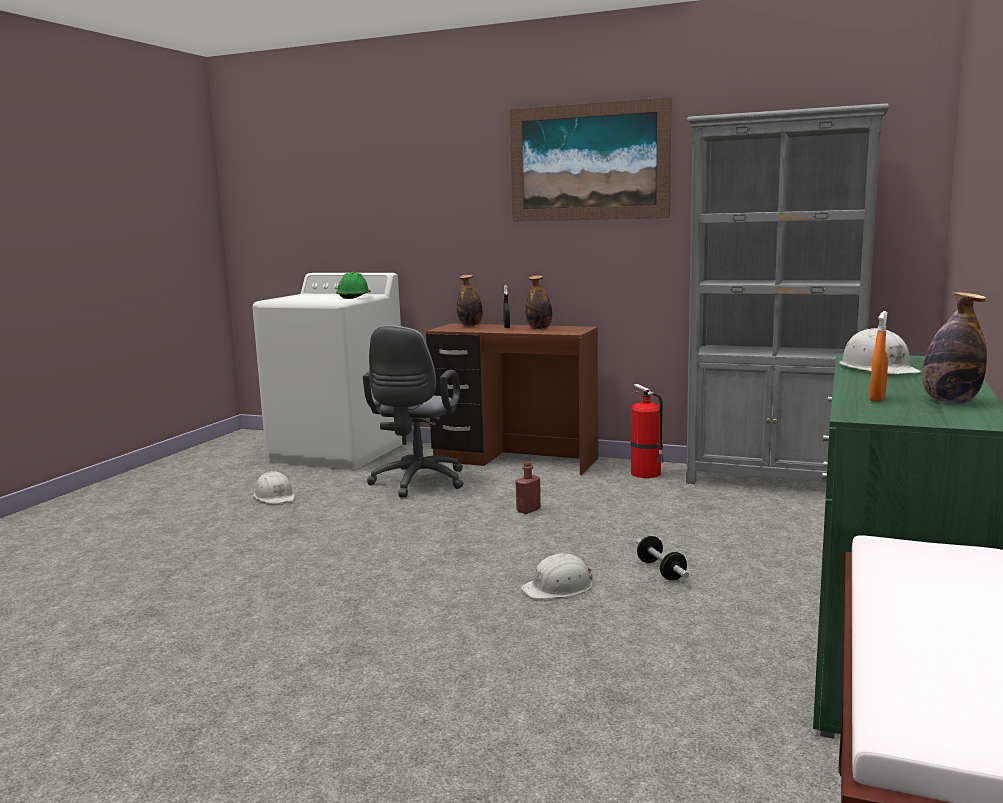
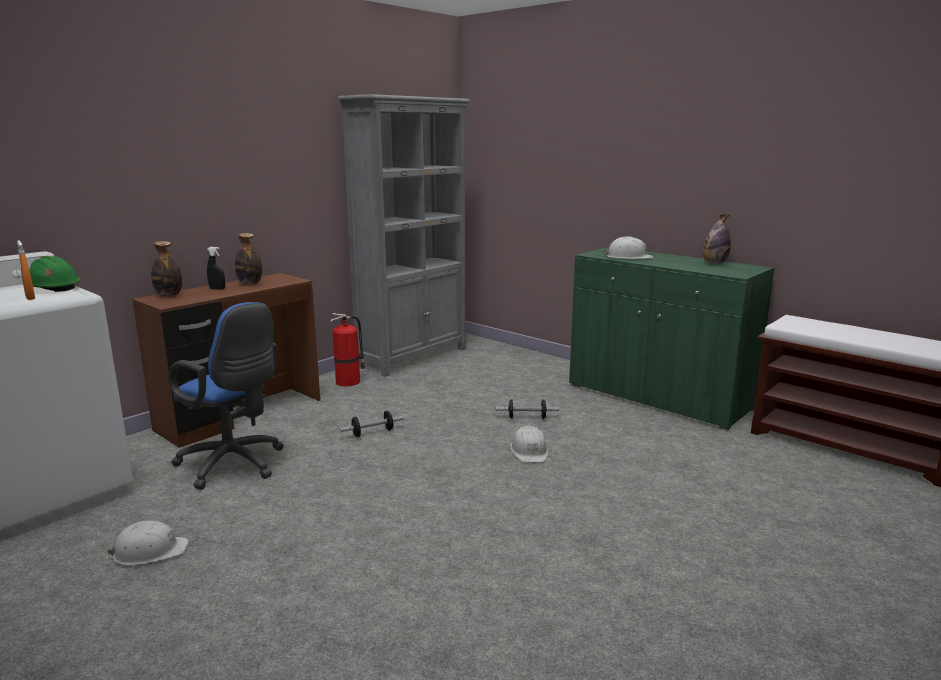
camera: 70 degrees left, 5 degrees up
(416, 483) = (235, 465): grey office chair -> blue office chair
(528, 510) = (372, 433): red bottle -> dumbbell
(588, 162) = (253, 123): picture -> none
(877, 399) = (703, 268): orange spray bottle -> orange spray bottle (30, 298)

